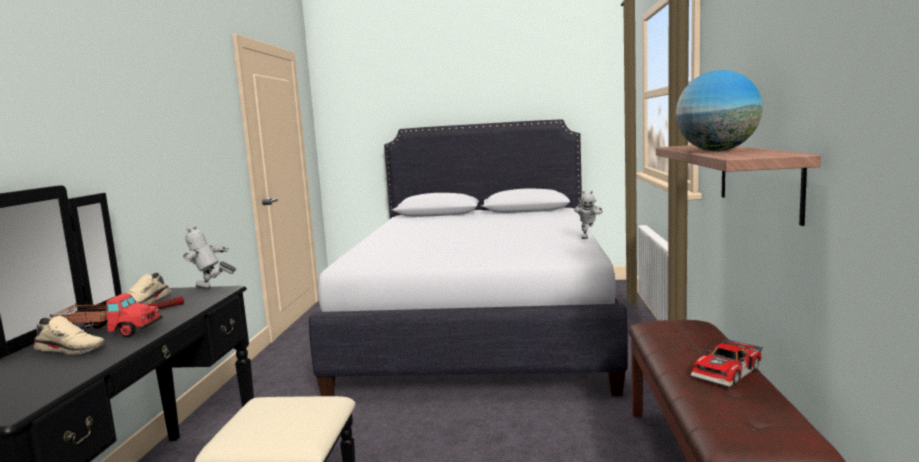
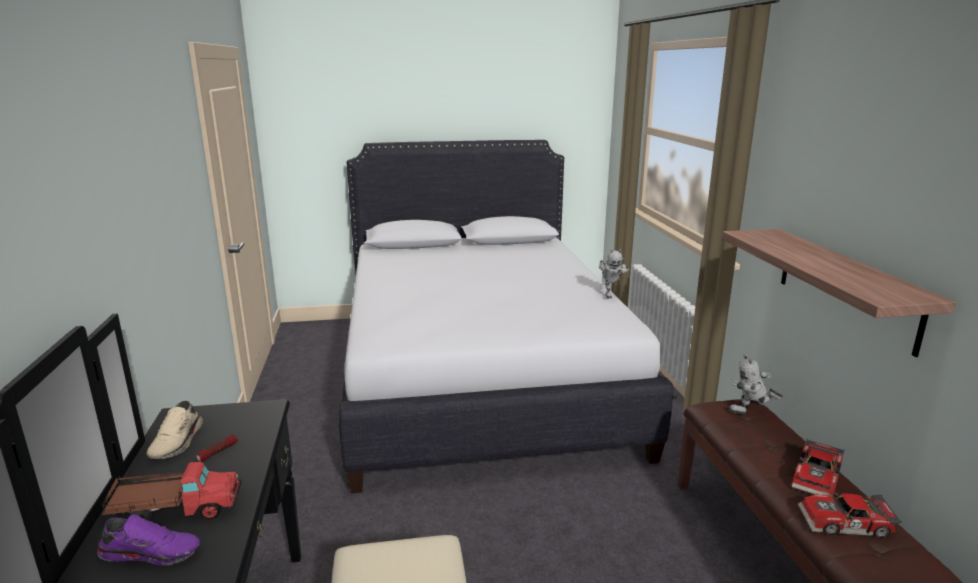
camera: 15 degrees left, 10 degrees up
(72, 349) = (152, 552): beige shoe -> purple shoe
(211, 290) = (250, 410): toy robot -> toy robot (751, 414)
(717, 151) = (823, 266): globe -> none
(731, 405) = (846, 524): none -> toy car

